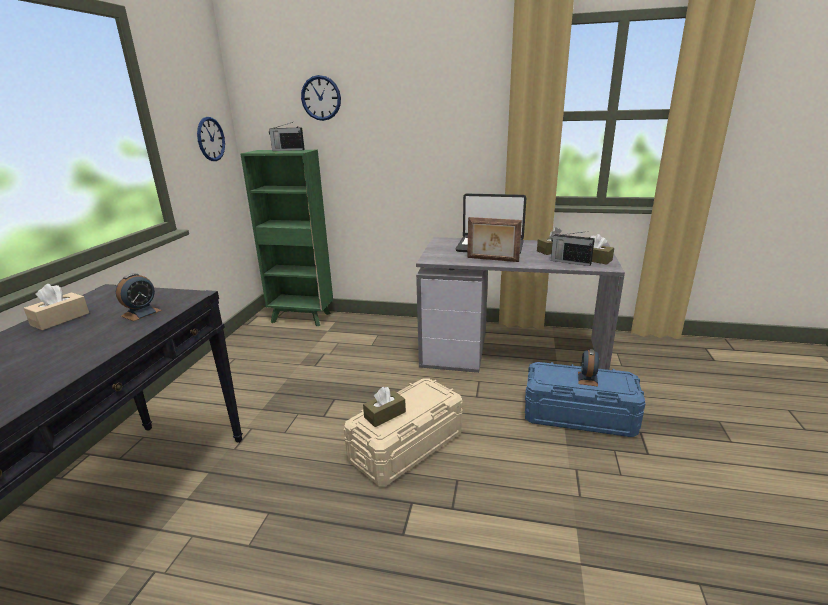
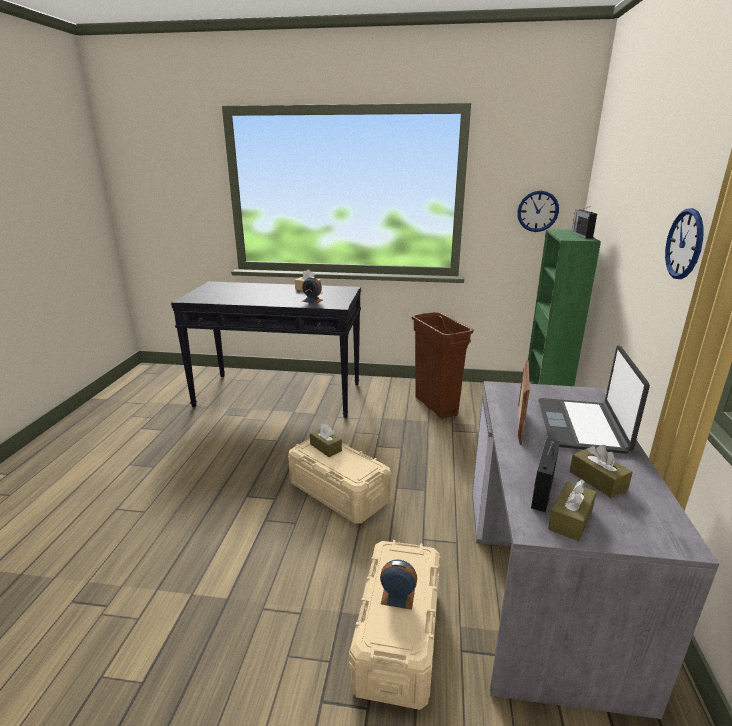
camera: 85 degrees right, 0 degrees up
(259, 370) = (436, 406): none -> brown trash can
(321, 98) = (622, 183): wall clock -> wall clock (684, 244)
(579, 416) = (397, 636): blue storage box -> beige storage box

